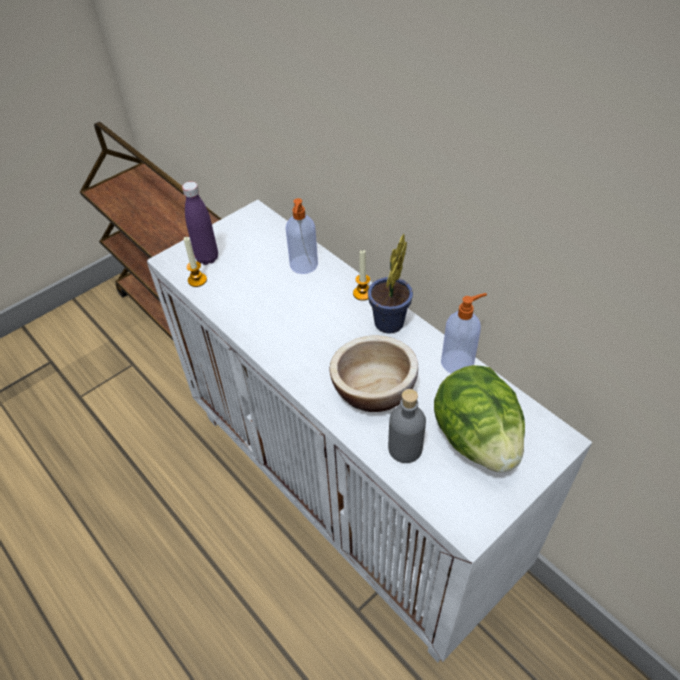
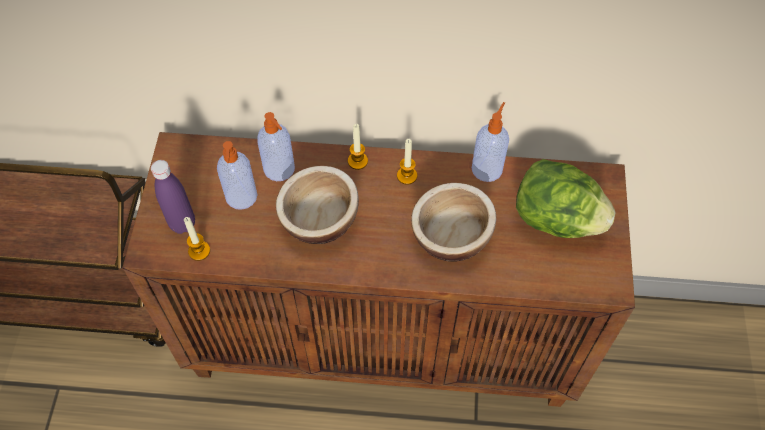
camera: 45 degrees left, 10 degrees up
(259, 266) = (241, 197): none -> soap dispenser
(293, 312) = (320, 219): none -> bowl
(350, 492) = (385, 338): white cabinet -> brown cabinet
(387, 326) = (407, 176): potted plant -> candle
(405, 448) = (519, 264): grey bottle -> none

